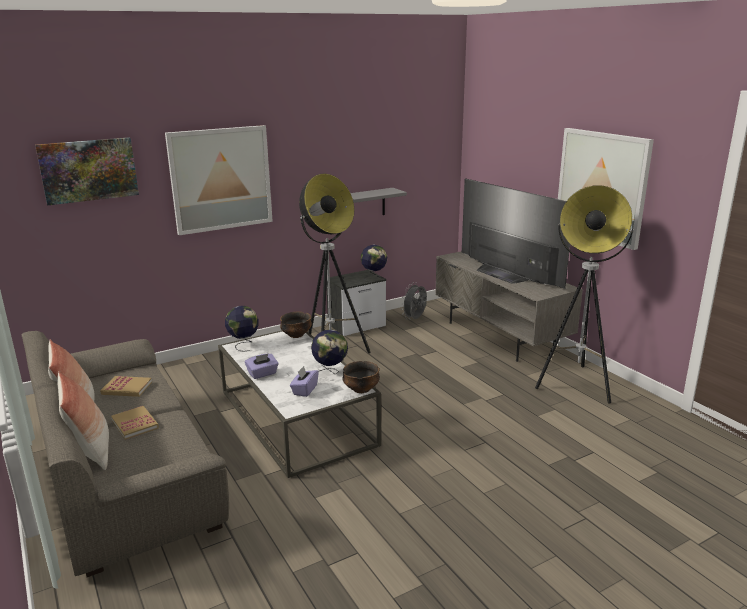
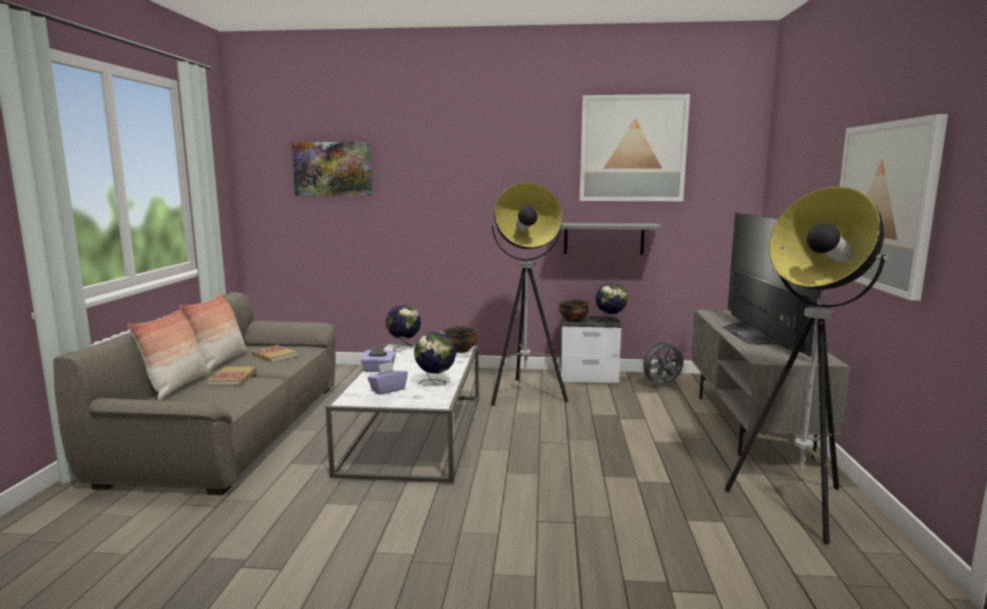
camera: 35 degrees right, 10 degrees down
(221, 179) = (451, 190): picture -> picture (632, 149)
(361, 389) = (437, 403): bowl -> bowl (573, 321)

